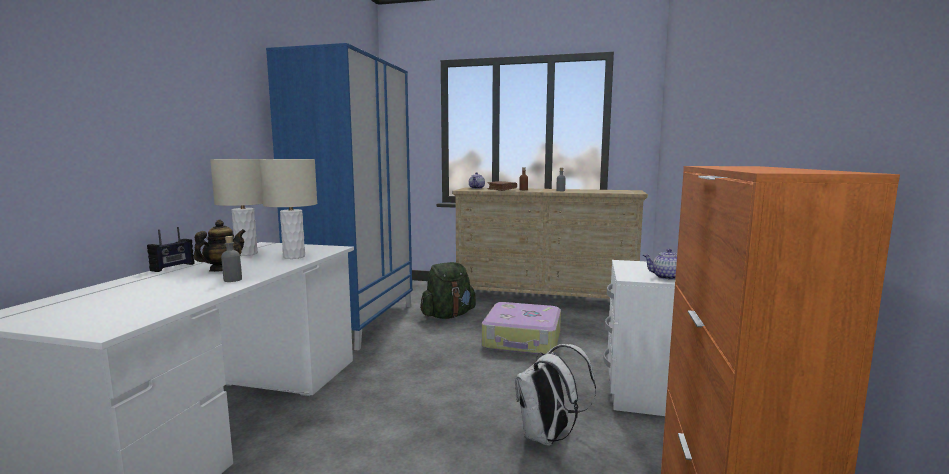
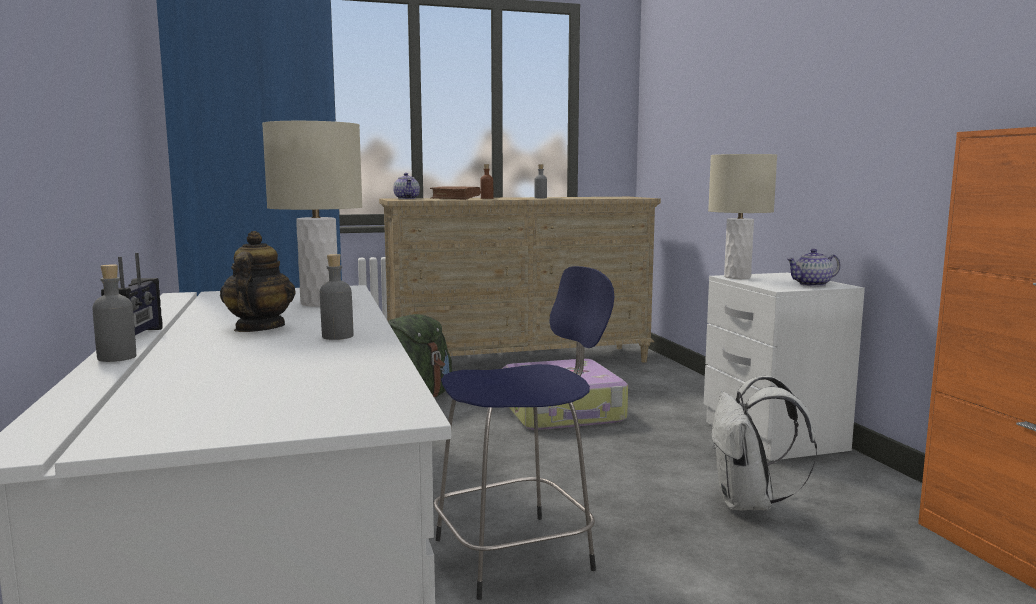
camera: 30 degrees left, 0 degrees up
(132, 278) = (117, 357): none -> grey bottle
(246, 254) = (210, 308): beige table lamp -> beige table lamp (737, 277)
(367, 424) = (518, 553): none -> blue stool

